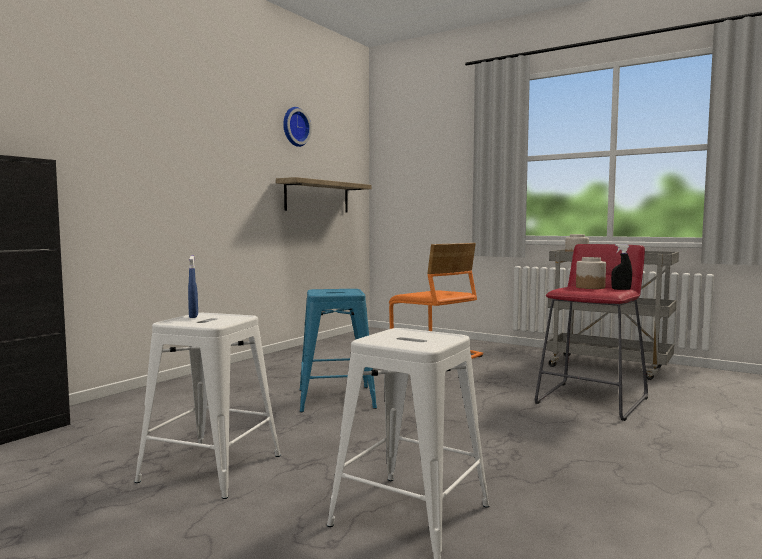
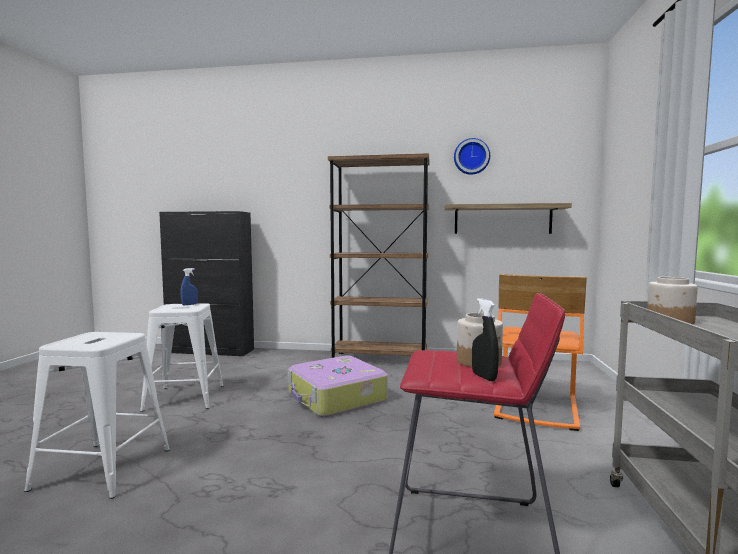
camera: 65 degrees right, 0 degrees up
(246, 369) = (379, 360): none -> brown bookcase
(335, 399) = (336, 398): blue stool -> suitcase

